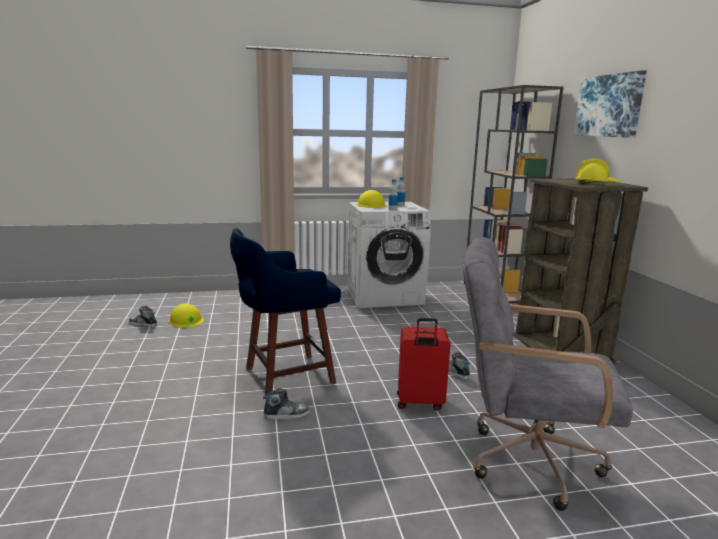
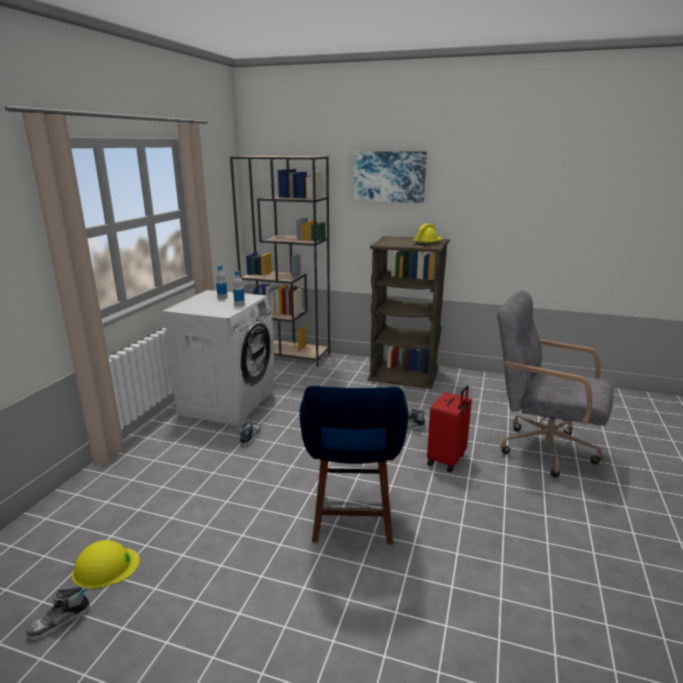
camera: 60 degrees left, 5 degrees up
(287, 414) = (428, 538): shoe -> shoe (250, 437)
(370, 205) = (198, 306): yellow hard hat -> none
(524, 462) = (541, 449): grey office chair -> grey office chair turned 75 degrees clockwise

